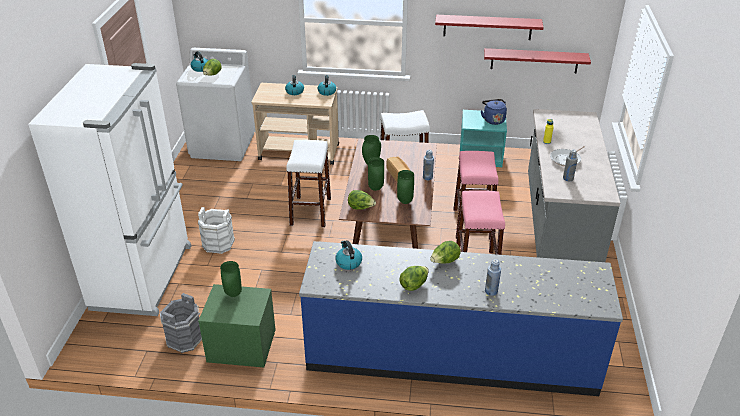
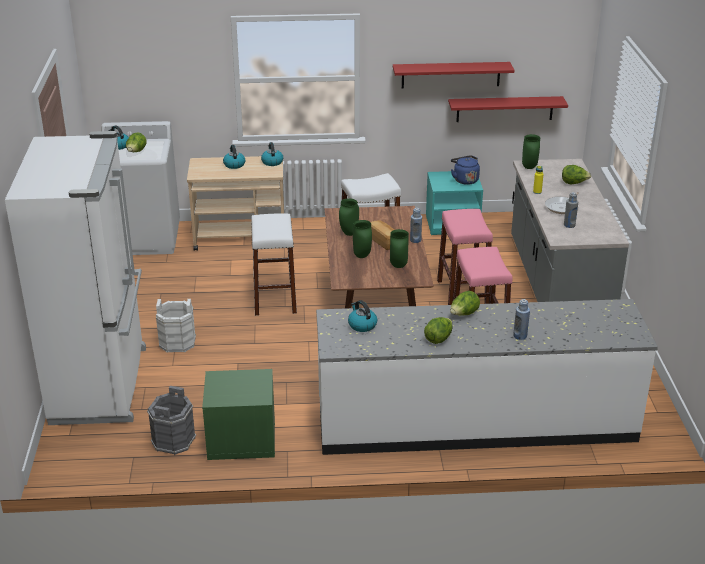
camera: 10 degrees left, 5 degrees down
(234, 294) = (232, 378): green vase -> green vase (530, 167)
(361, 208) = (352, 276): lettuce -> lettuce (574, 183)
(451, 355) = (475, 422): blue counter -> white counter

